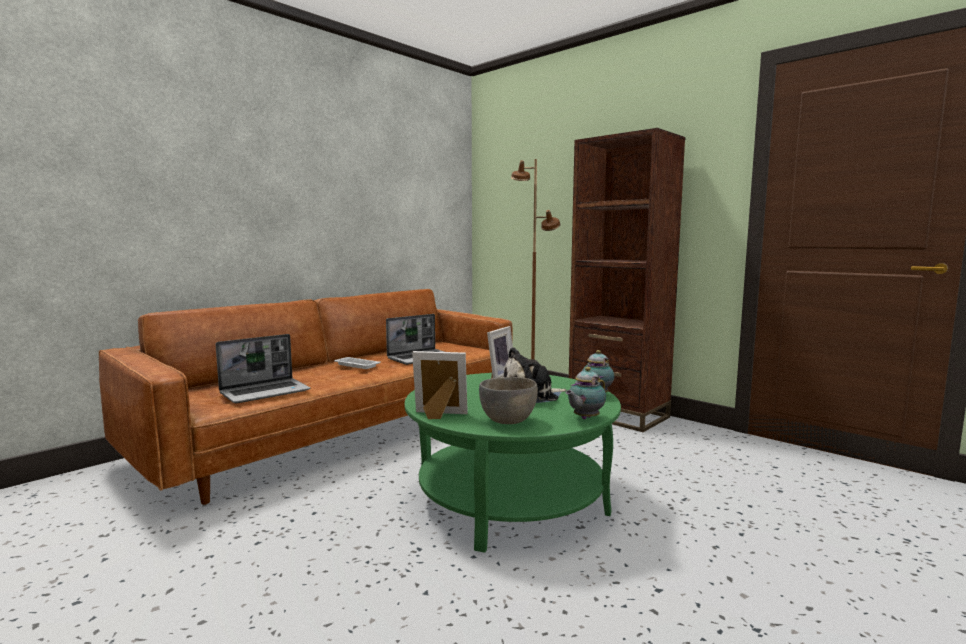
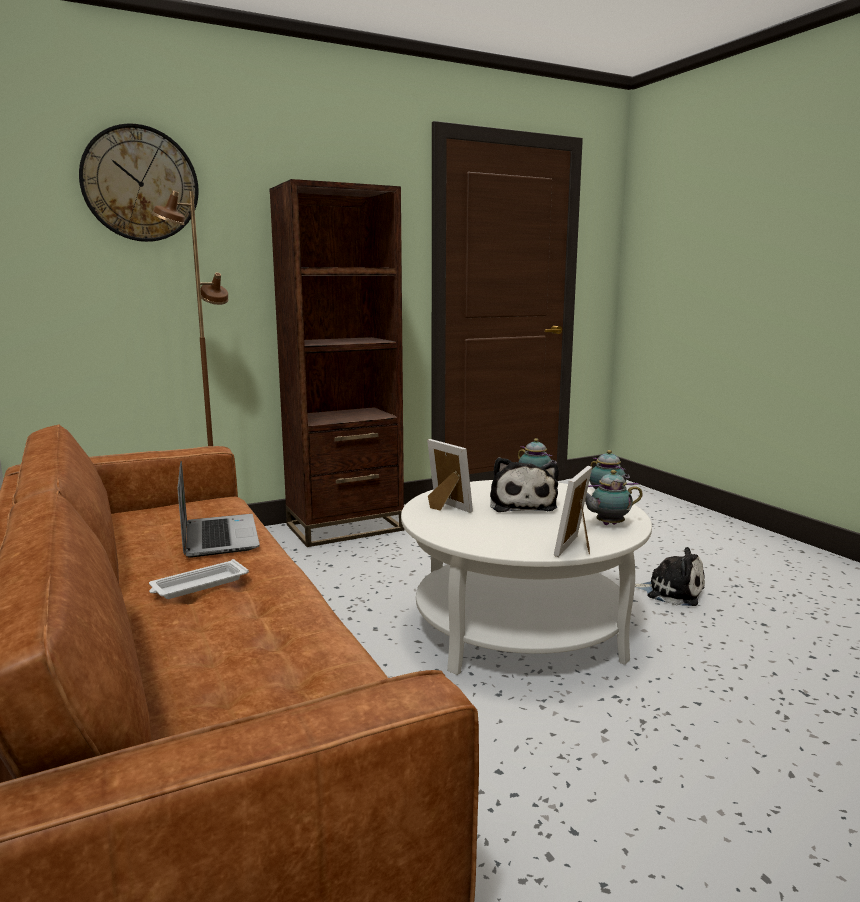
camera: 70 degrees left, 5 degrees up
(266, 392) = (309, 671): laptop -> none
(508, 421) = (607, 524): grey bowl -> teapot
(510, 498) = (519, 625): green coffee table -> white coffee table
(538, 158) = (140, 184): none -> wall clock
(668, 573) = (671, 592): none -> plush toy

